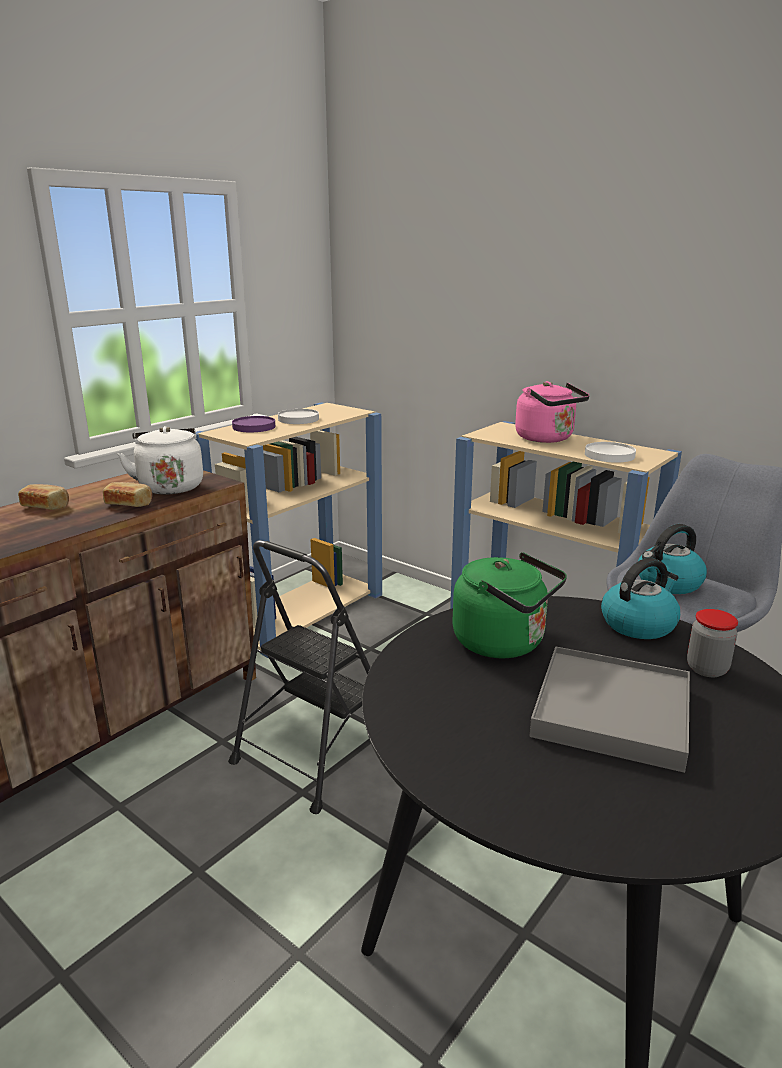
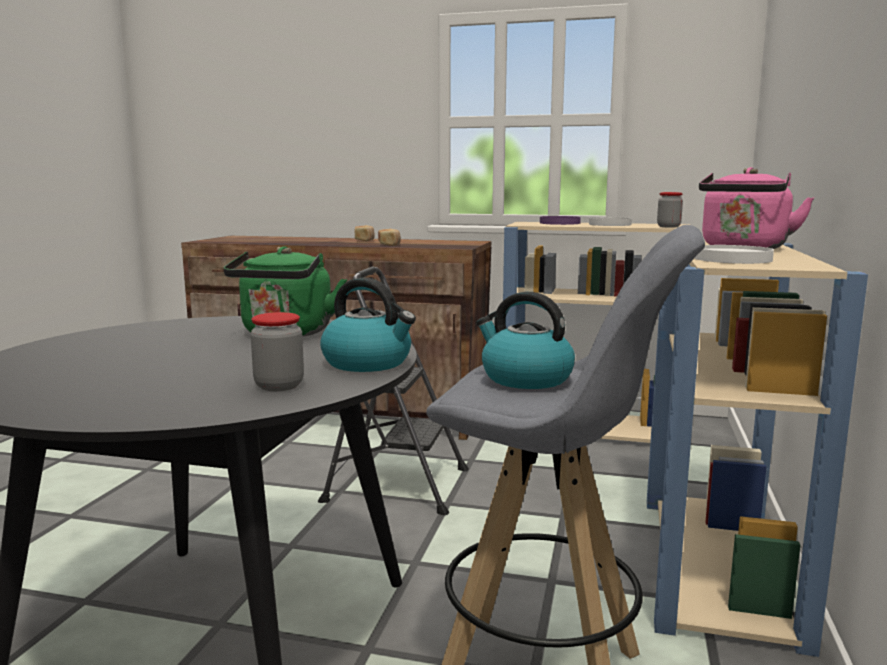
camera: 65 degrees right, 10 degrees down
(170, 486) = (435, 244): white kettle -> none
(348, 412) = (668, 226): none -> jar
(611, 711) = (176, 363): grey tray -> none

